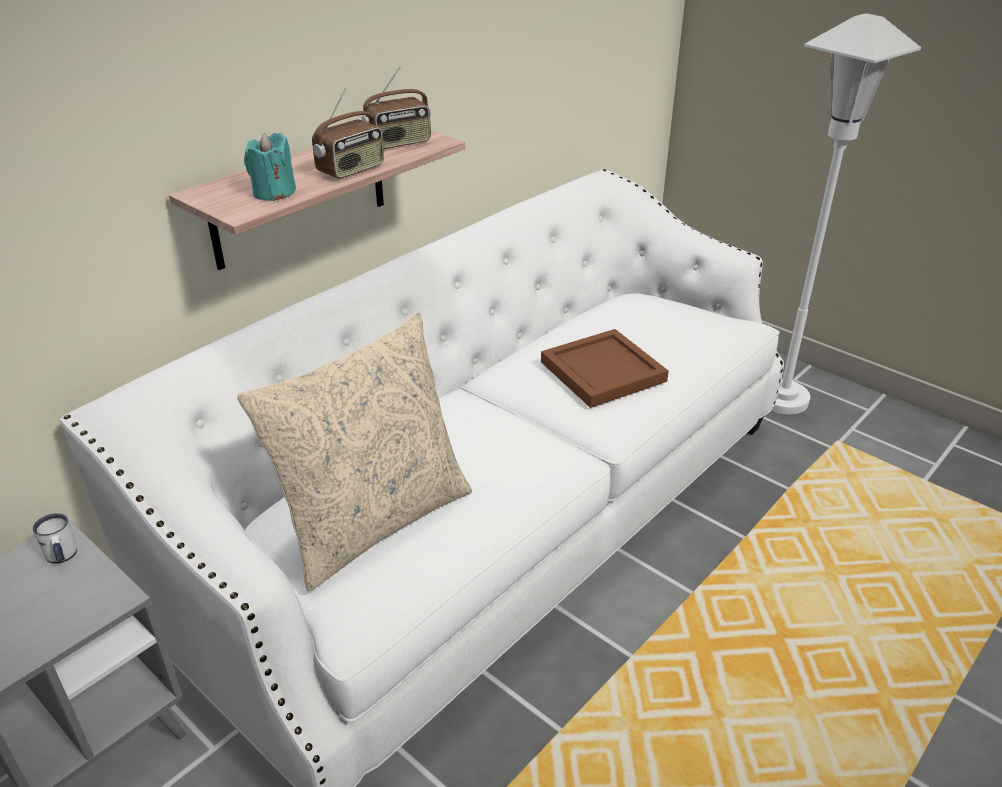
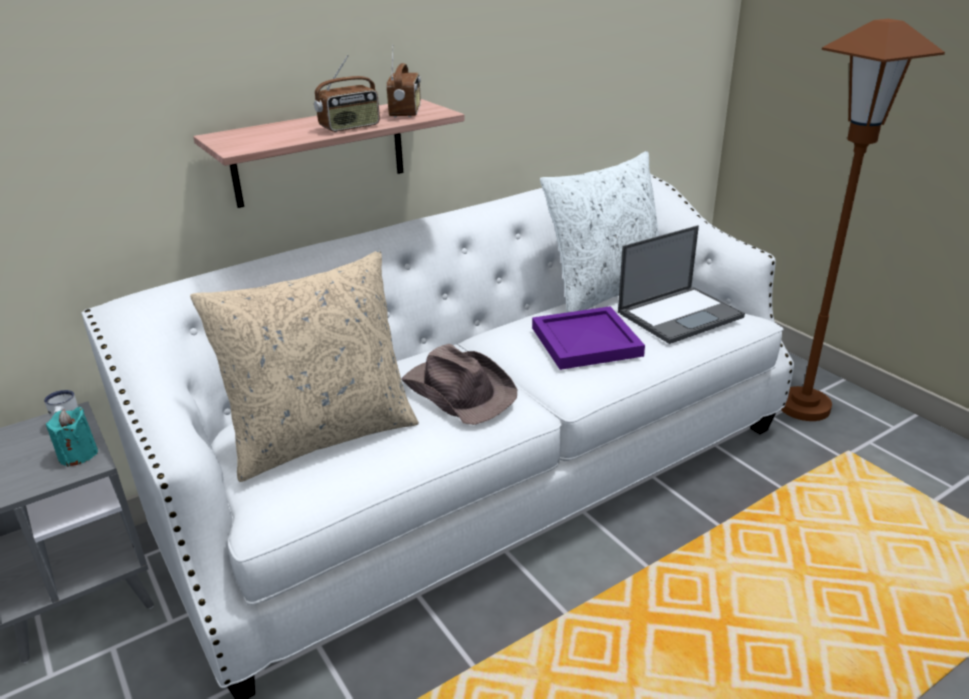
camera: 15 degrees right, 5 degrees down
(274, 193) = (274, 138): turquoise candle -> turquoise candle (78, 455)
(399, 143) = (406, 112): radio -> radio turned 75 degrees counterclockwise
(497, 446) = (458, 390): none -> brown hat
(596, 310) = (605, 292): none -> white pillow
(603, 370) = (587, 340): brown tray -> purple tray
(682, 328) = (680, 314): none -> laptop
(783, 399) = (804, 406): white floor lamp -> brown floor lamp

